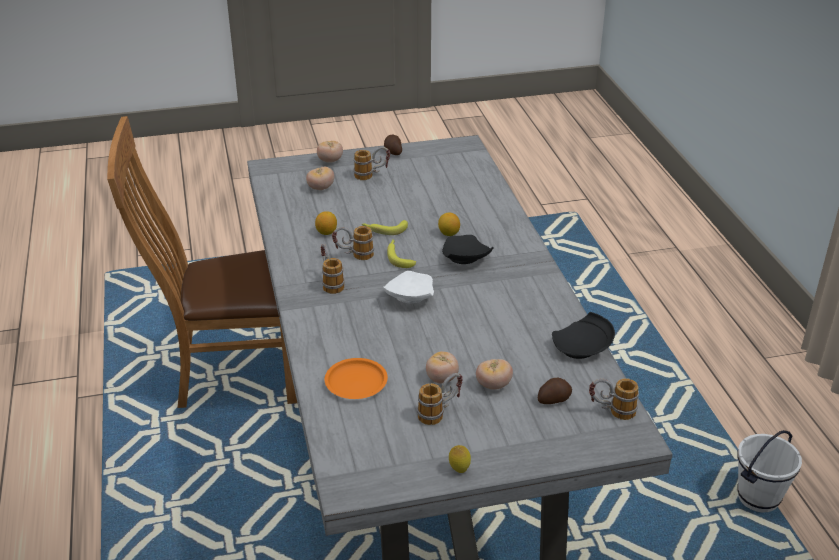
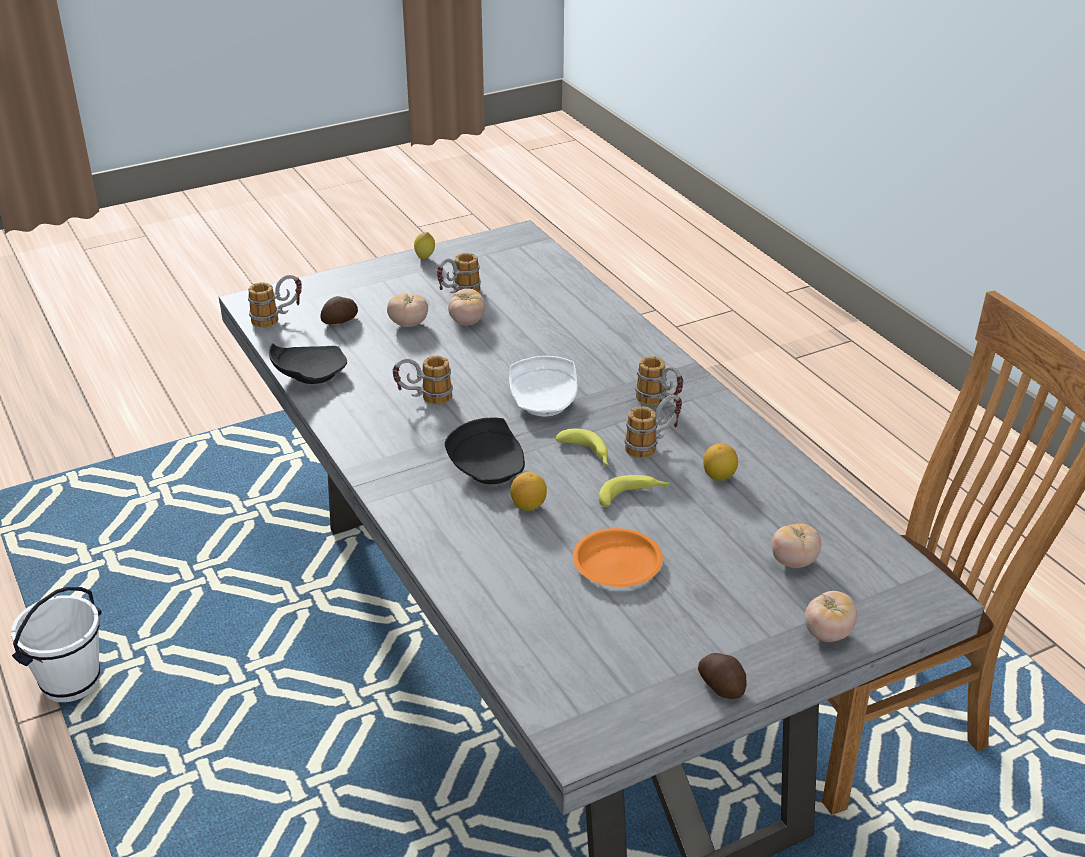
camera: 165 degrees right, 0 degrees up
(356, 382) = (557, 306): orange plate -> orange plate (616, 564)
(372, 175) = (723, 609): mug -> mug (423, 399)

